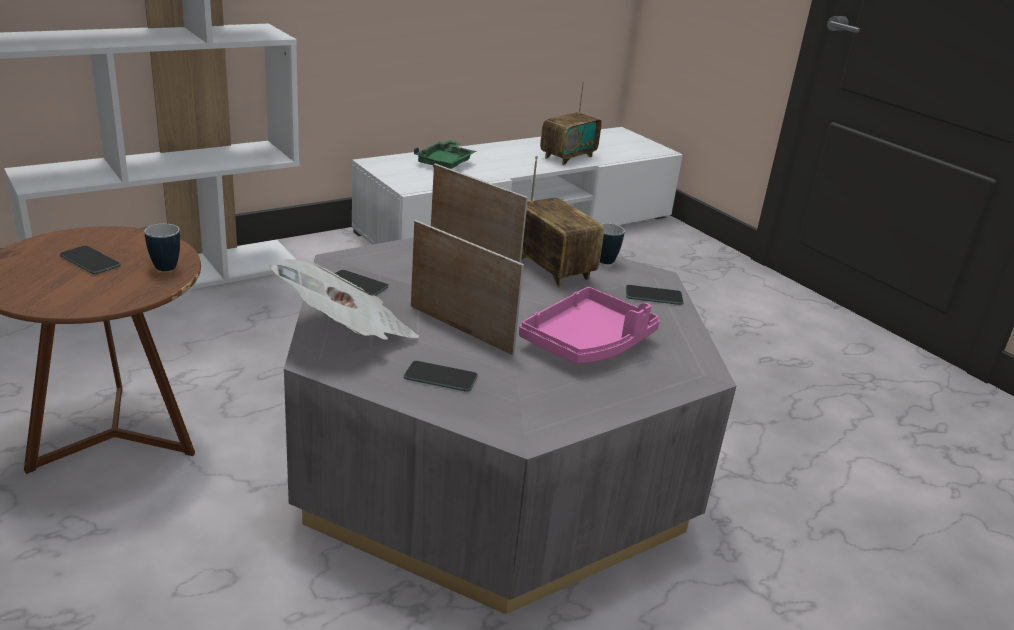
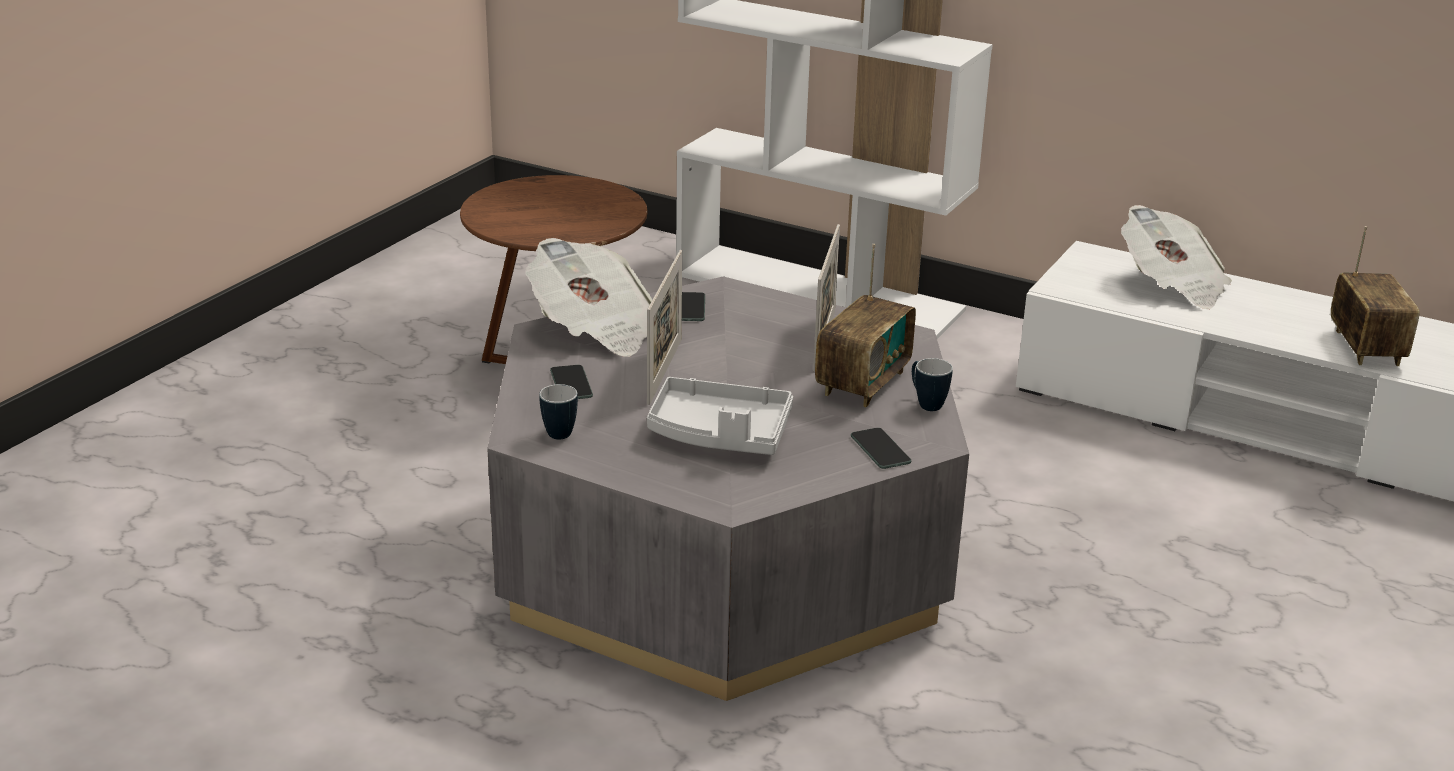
camera: 65 degrees right, 0 degrees up
(90, 261) = (562, 204): phone -> none
(162, 265) = (589, 227): mug -> mug (561, 431)
(446, 163) = (1172, 286): green tray -> newspaper
(568, 157) = (1365, 348): radio -> radio turned 105 degrees counterclockwise
(588, 343) = (719, 434): pink tray -> grey tray

